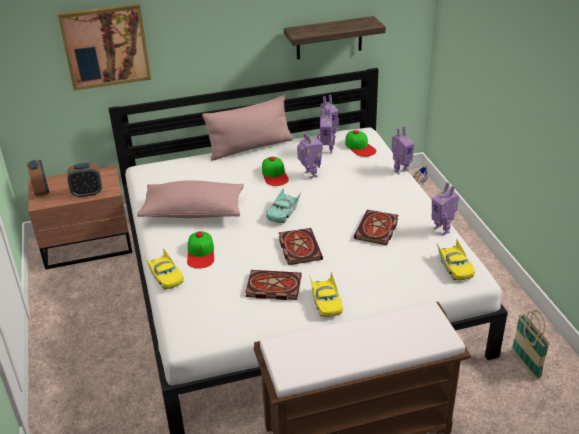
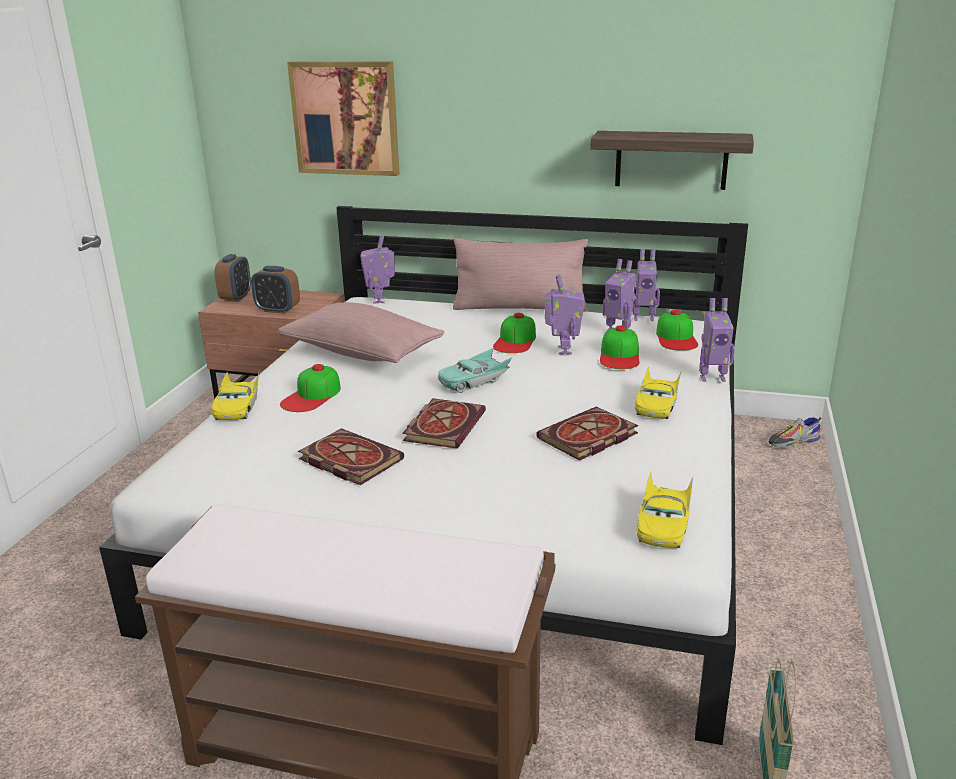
camera: 30 degrees right, 10 degrees down
(326, 302) = (397, 501): yellow toy car -> yellow toy car (657, 405)
(343, 169) = (620, 355): none -> cap
(442, 230) = (698, 468): toy robot -> toy robot (380, 300)

